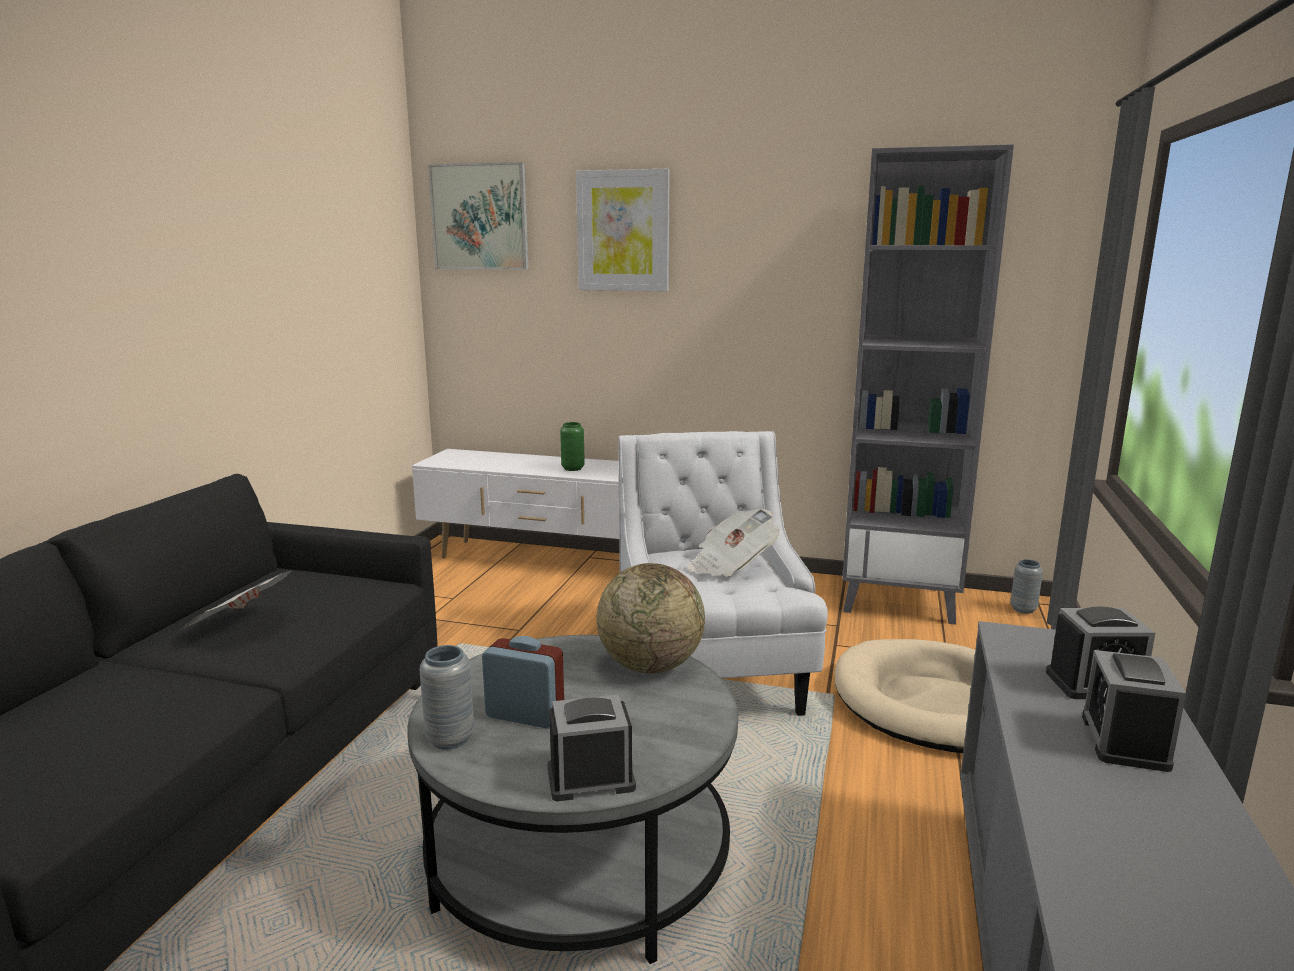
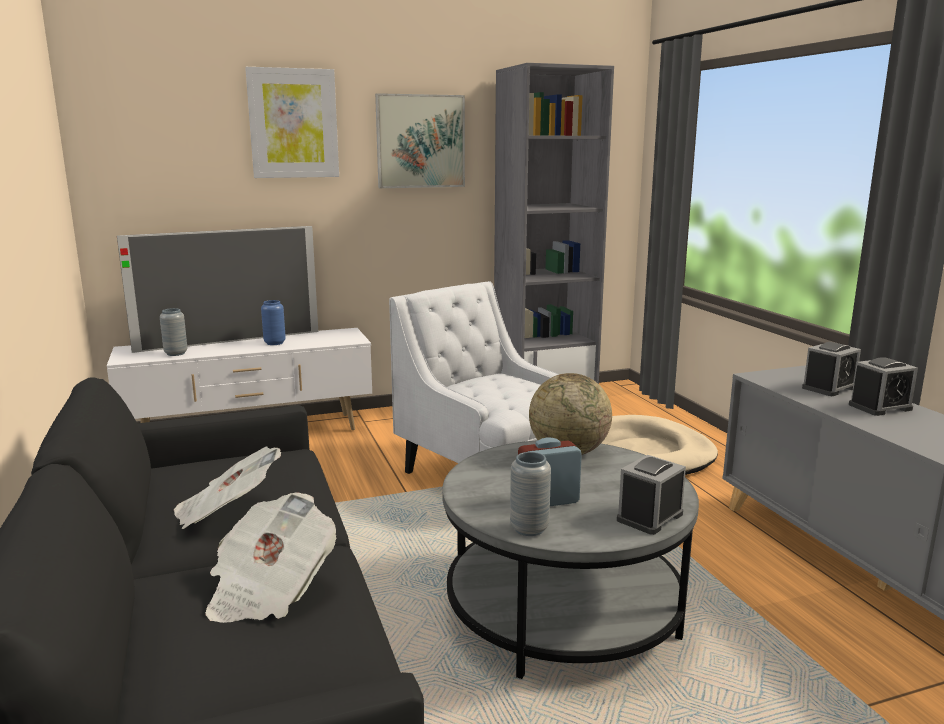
camera: 35 degrees left, 0 degrees up
(479, 217) = (139, 108): picture -> picture (420, 141)
(539, 460) = (229, 341): none -> television
(573, 468) = (274, 343): green vase -> blue vase
(731, 565) = (512, 384): newspaper -> newspaper (269, 589)
(1023, 609) = (617, 390): grey vase -> grey vase (176, 353)
(1124, 741) = (880, 407): alarm clock -> alarm clock turned 90 degrees counterclockwise

